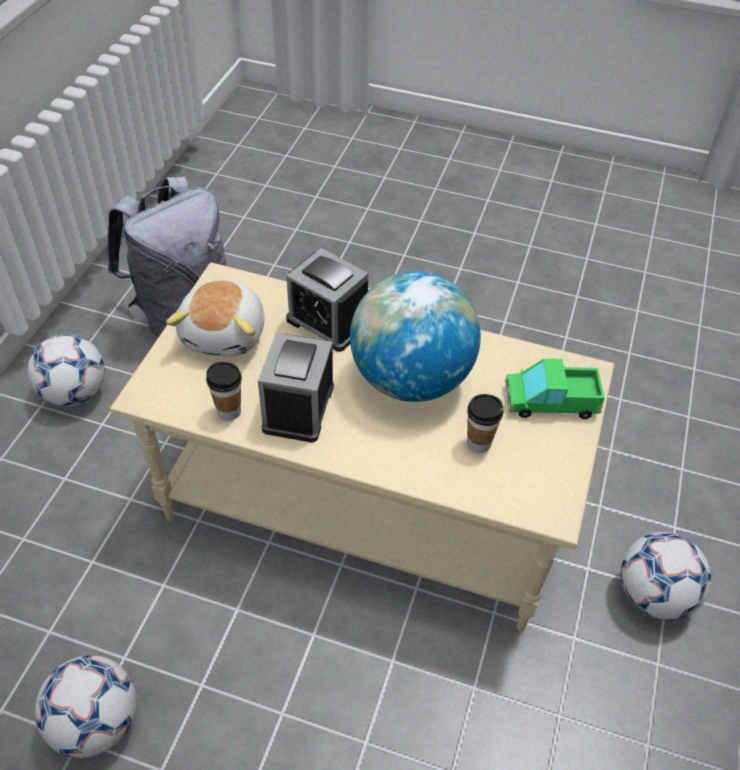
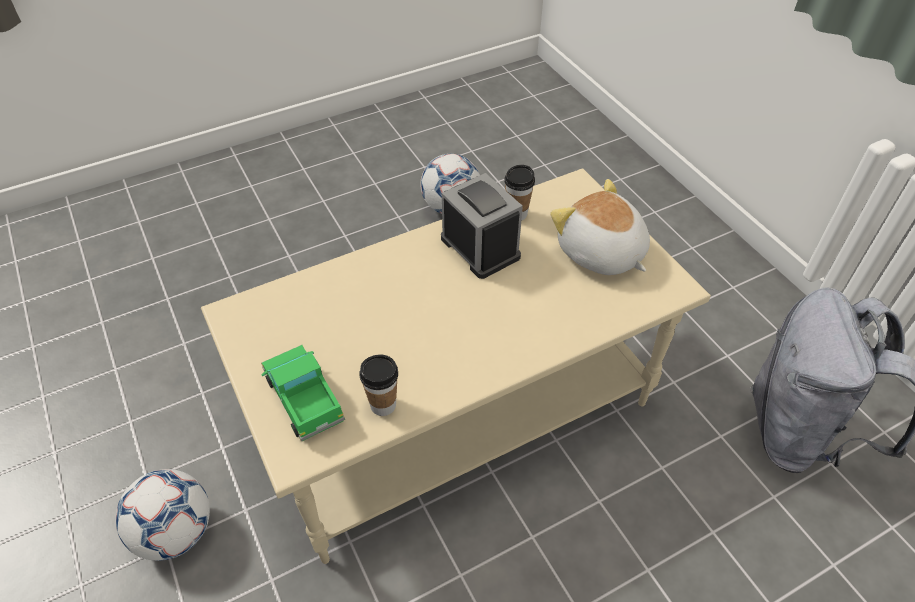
camera: 135 degrees right, 0 degrees up
(74, 393) = (733, 310): football -> none
(328, 322) = (552, 320): alarm clock -> none
(410, 379) = (433, 326): globe -> none
(478, 443) = (330, 319): cup -> cup (383, 405)
(551, 401) = (304, 398): toy truck -> toy truck turned 75 degrees counterclockwise

